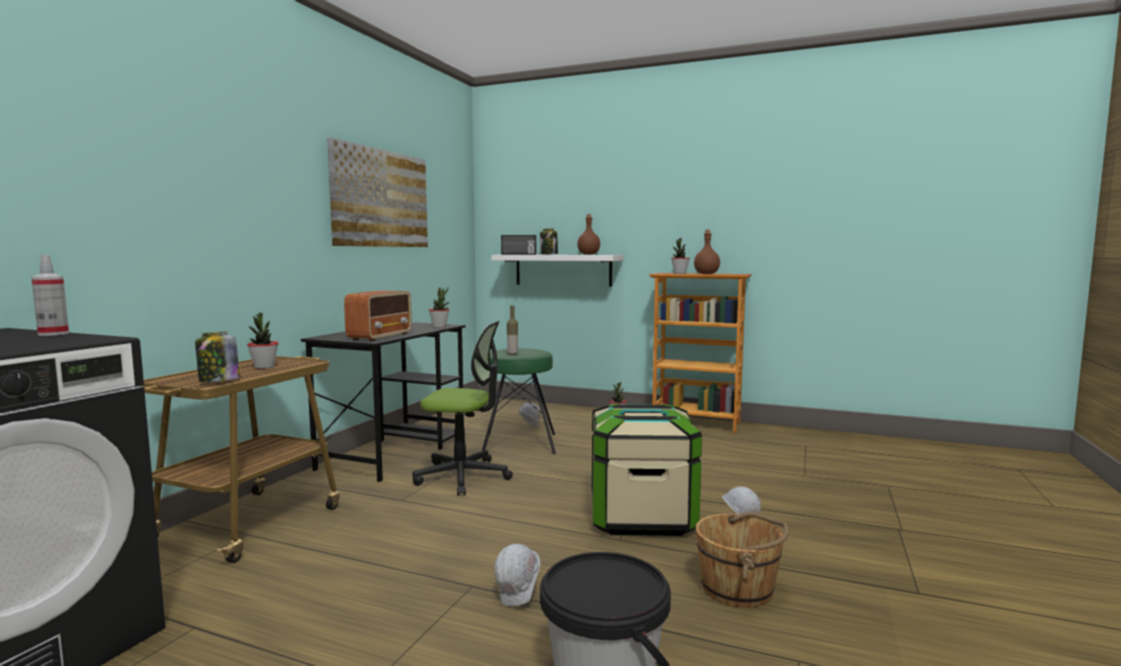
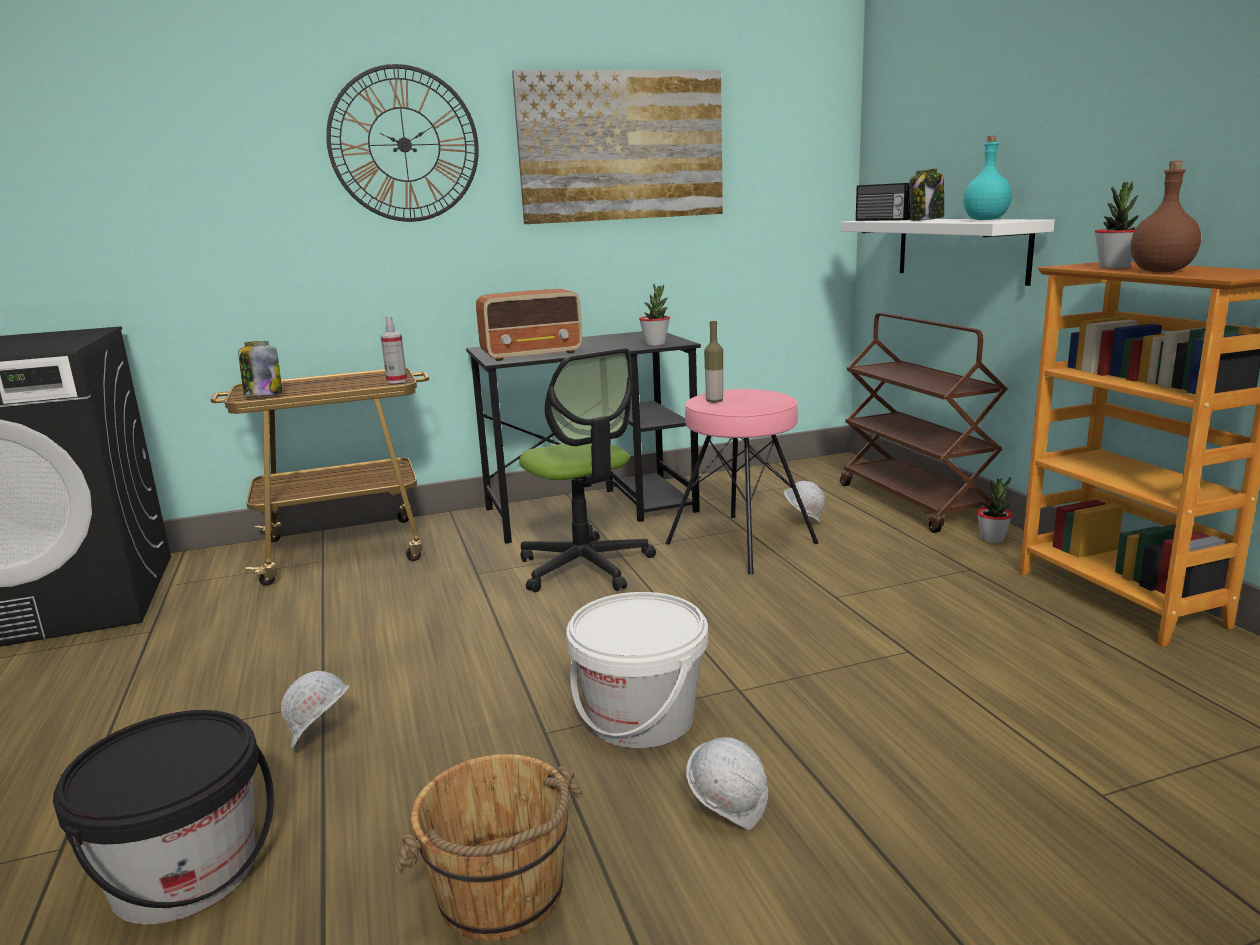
camera: 50 degrees right, 10 degrees up
(53, 334) = (83, 338): spray bottle -> spray bottle (396, 381)
(263, 178) = (404, 144): none -> wall clock
(264, 367) = (352, 382): potted plant -> none
(519, 443) = (741, 542): green stool -> pink stool
(558, 410) = (915, 503): none -> brown cart
(588, 254) = (986, 219): brown bottle -> turquoise bottle
(642, 517) = (641, 718): storage box -> white bucket

